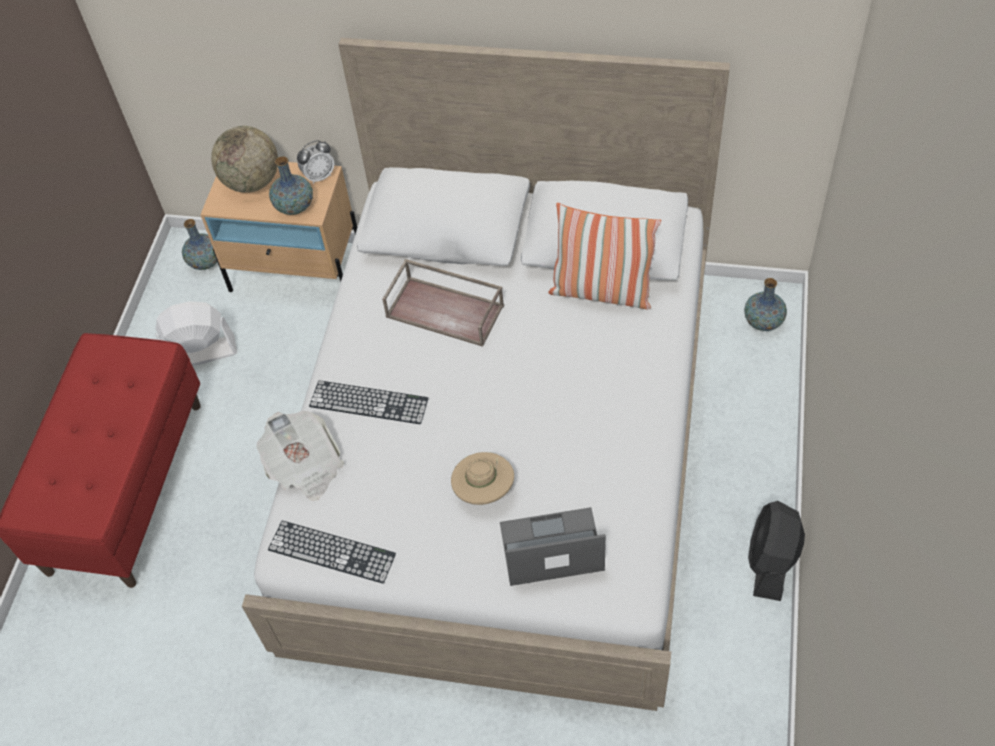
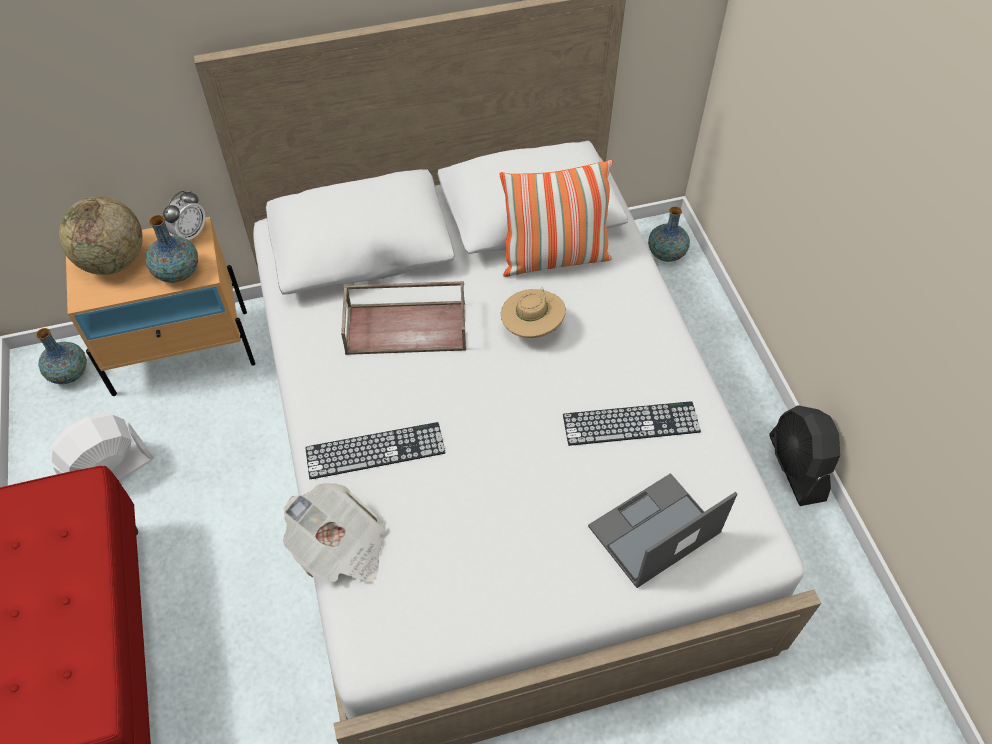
camera: 30 degrees left, 0 degrees up
(331, 551) = (422, 631): keyboard -> keyboard (631, 423)
(484, 490) = (551, 497): beige hat -> beige hat (532, 327)

